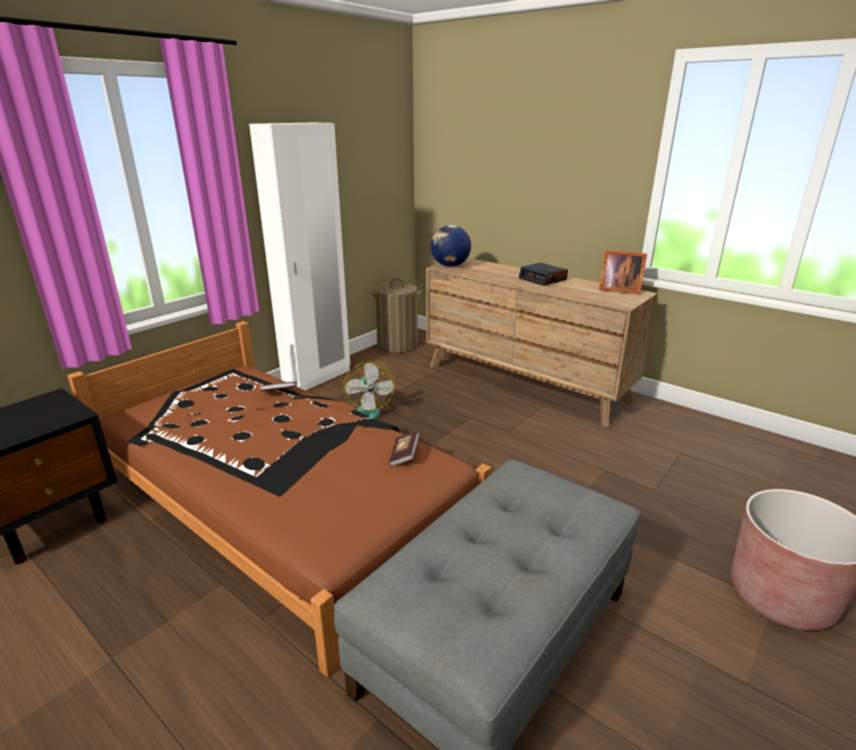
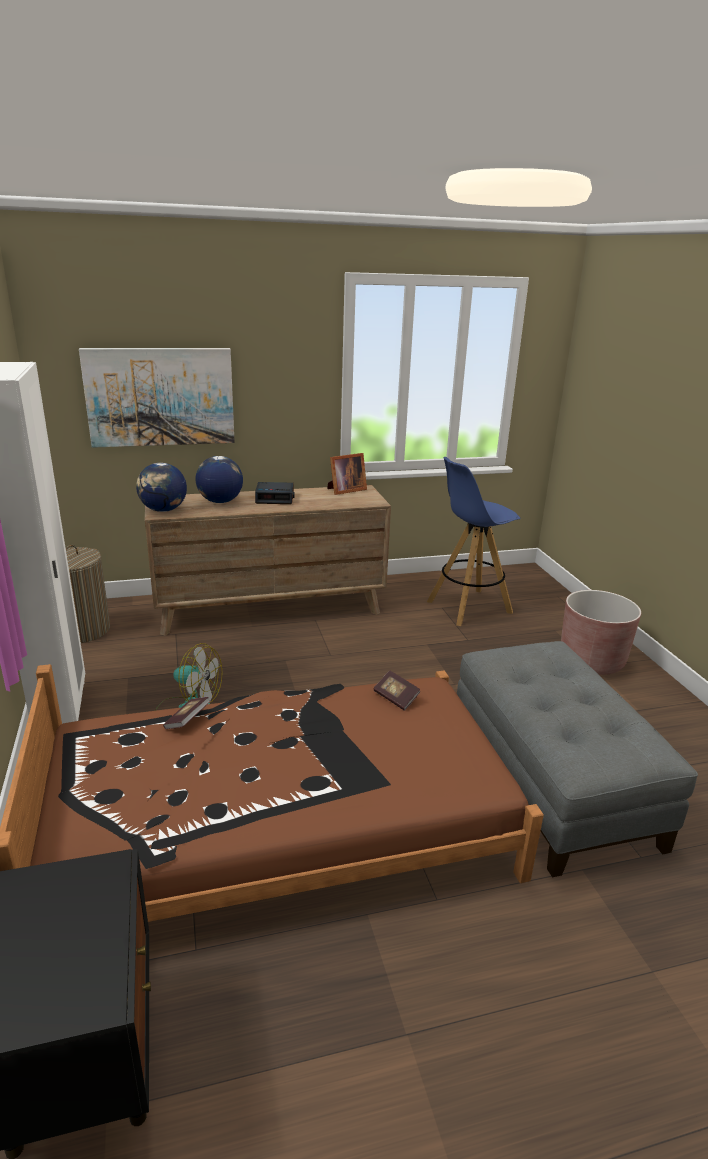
camera: 55 degrees left, 0 degrees up
(493, 176) = (160, 397): none -> picture
(498, 271) = (220, 501): none -> globe
(713, 466) = (468, 607): none -> blue stool

